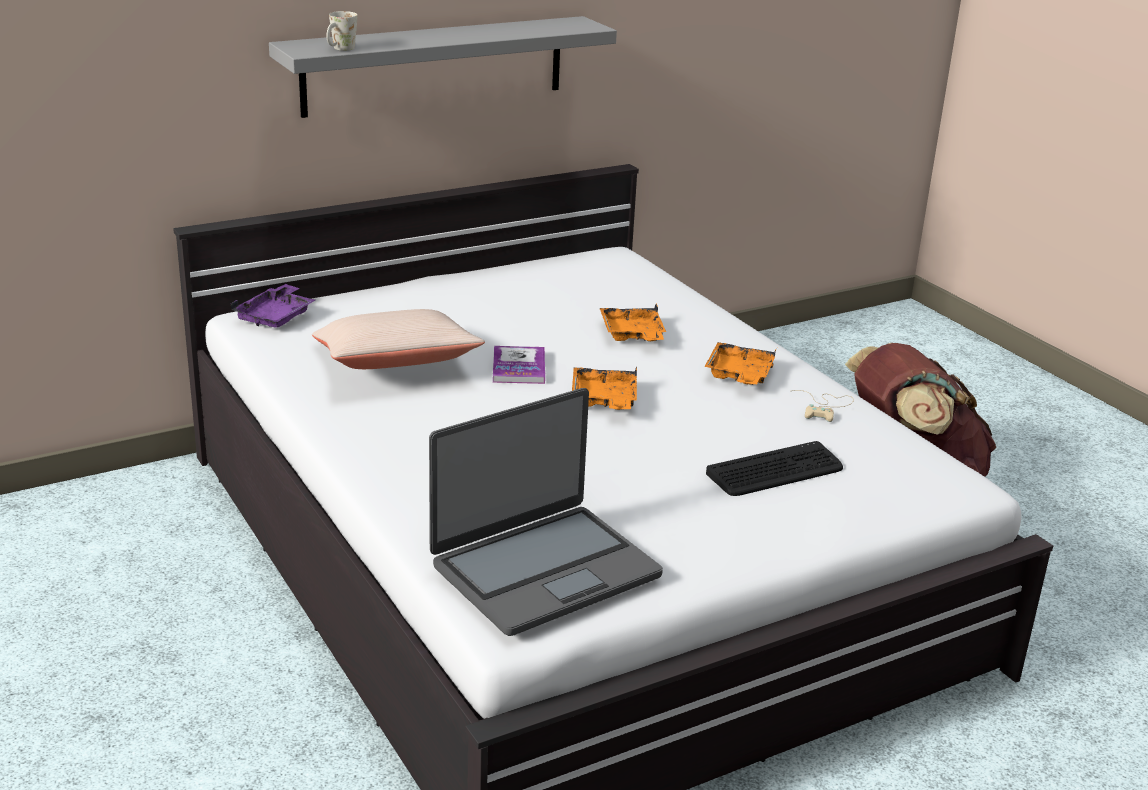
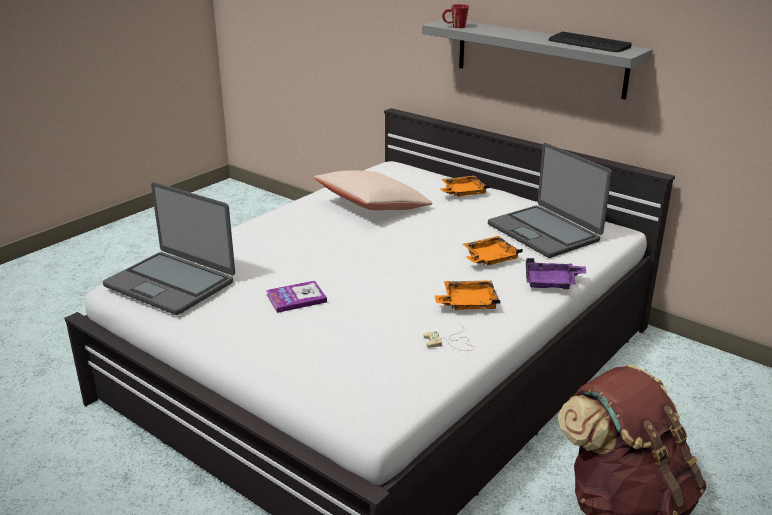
camera: 70 degrees right, 0 degrees up
(276, 317) = (399, 170): purple tray -> purple tray (551, 283)
(340, 49) = (454, 27): white mug -> red mug
(519, 367) = (403, 235): book -> book (296, 298)
(586, 288) = (544, 232): none -> laptop
(604, 400) = (383, 266): orange tray -> orange tray (462, 192)
(775, 471) = (335, 336): keyboard -> keyboard (588, 44)

